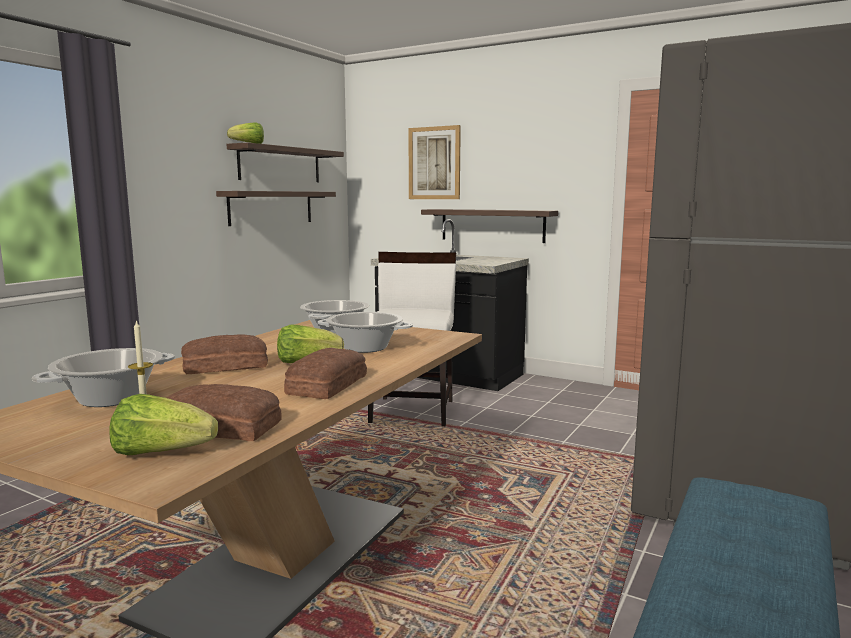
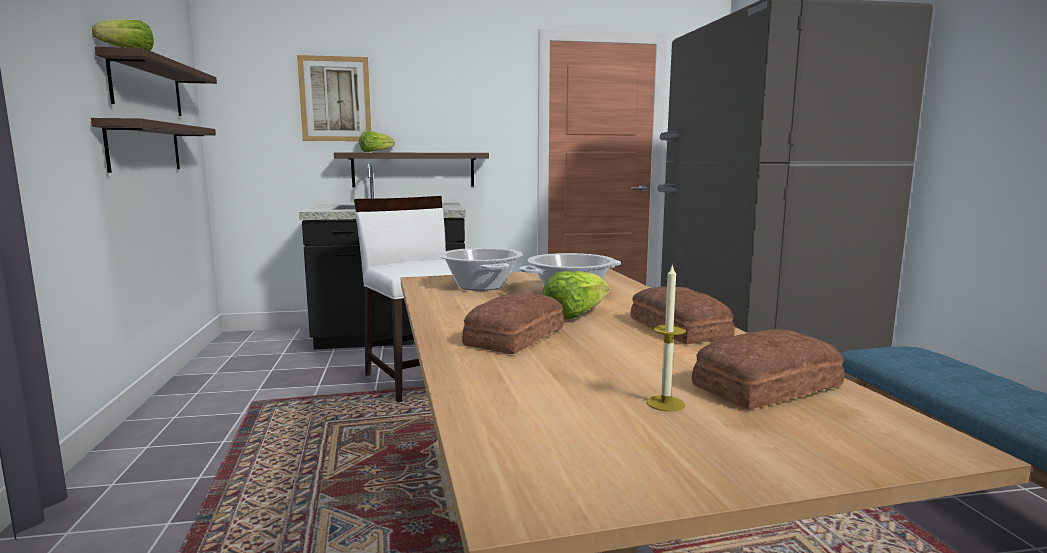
camera: 40 degrees left, 0 degrees up
(110, 398) = (542, 401): cooking pot -> none
(161, 452) = (826, 424): lettuce -> lettuce (375, 152)

